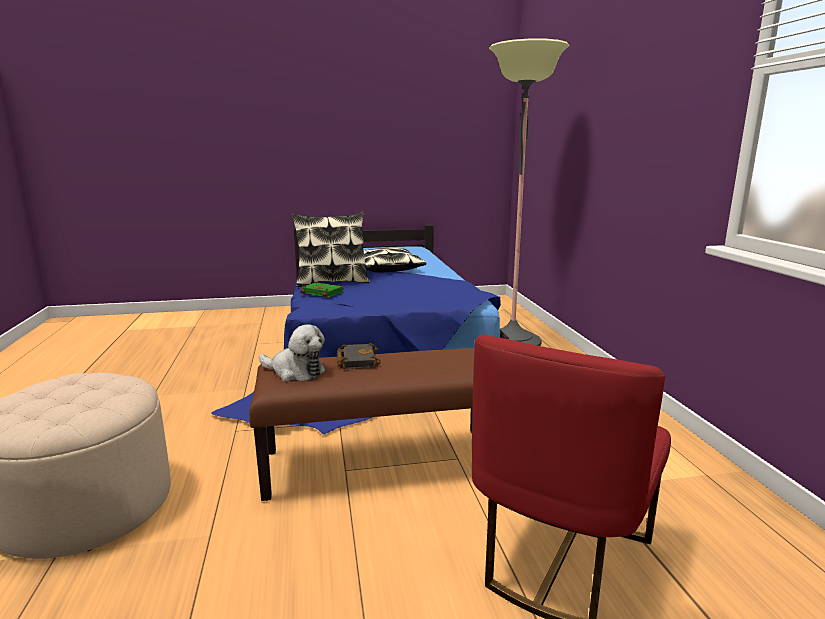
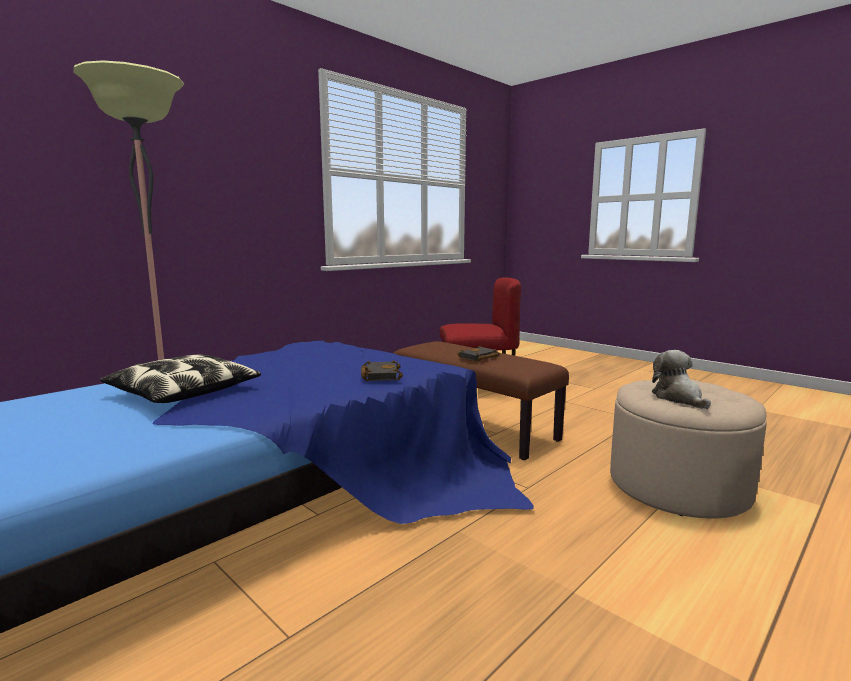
camera: 125 degrees left, 5 degrees down
(295, 371) = (524, 363): plush toy -> plush toy (678, 398)
(324, 293) = (379, 375): green book -> black book
(332, 282) = (320, 386): pillow -> none

